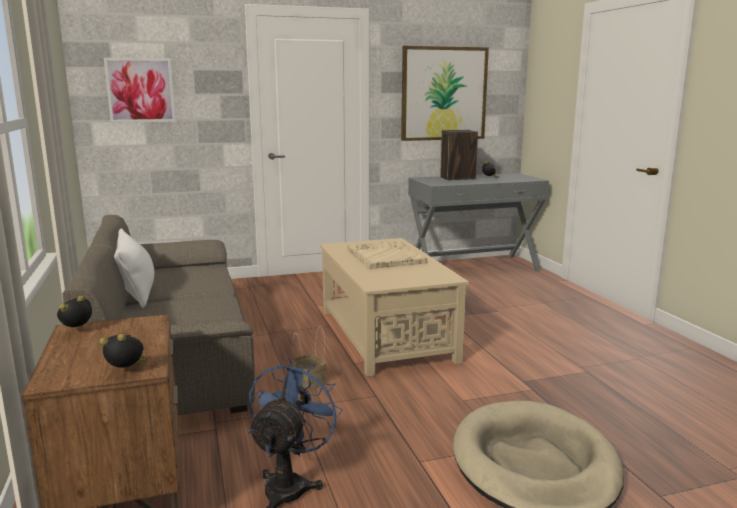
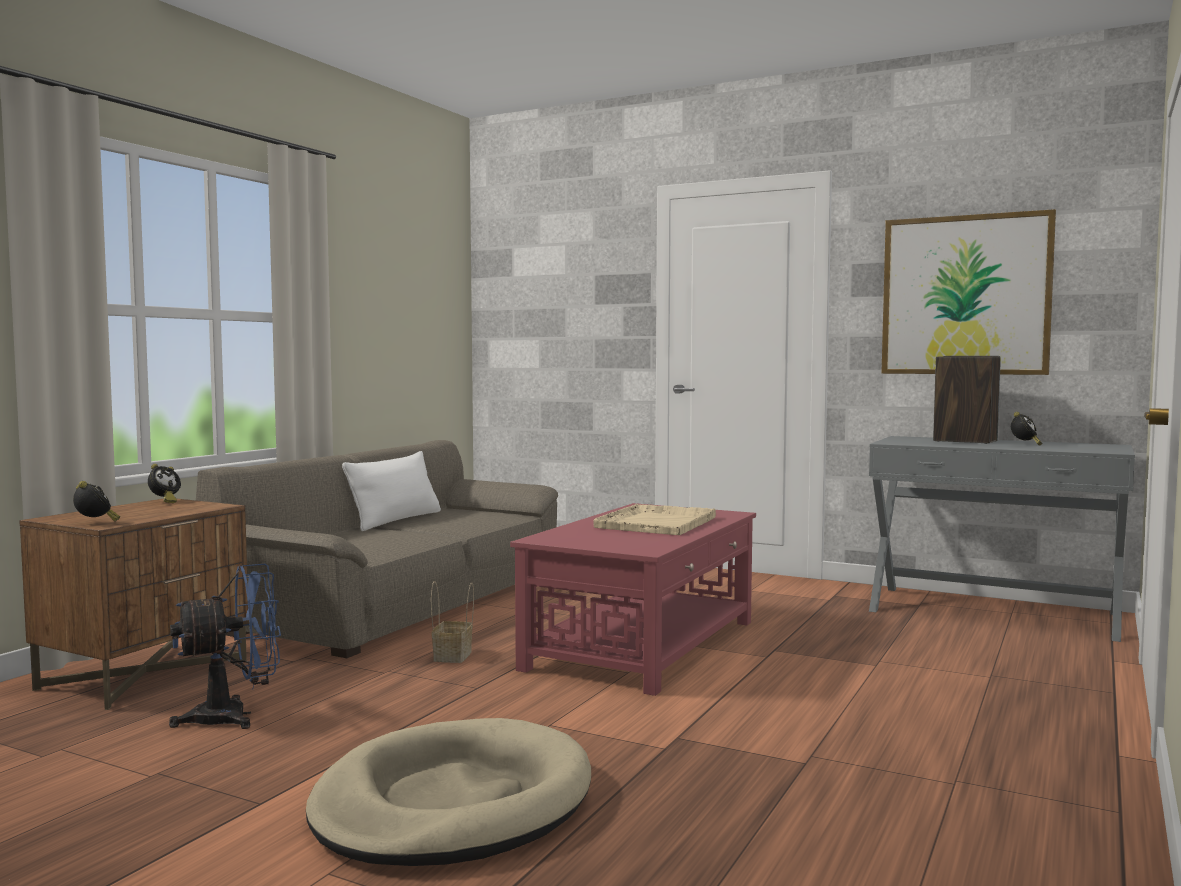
camera: 45 degrees right, 10 degrees down
(78, 330) = (164, 502): alarm clock -> alarm clock turned 120 degrees clockwise
(140, 90) = (536, 302): picture -> none
(386, 334) = (644, 644): beige coffee table -> red coffee table

